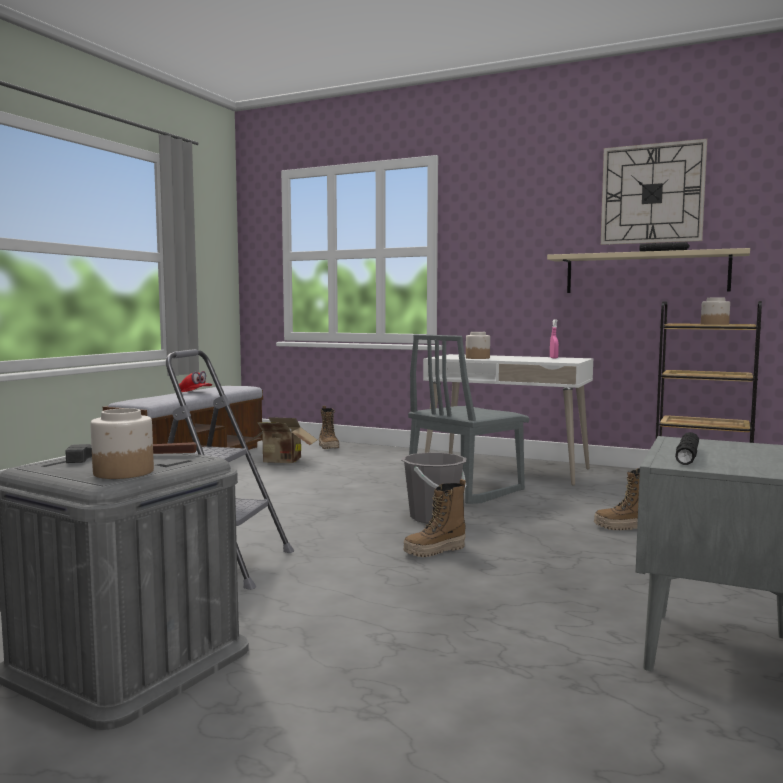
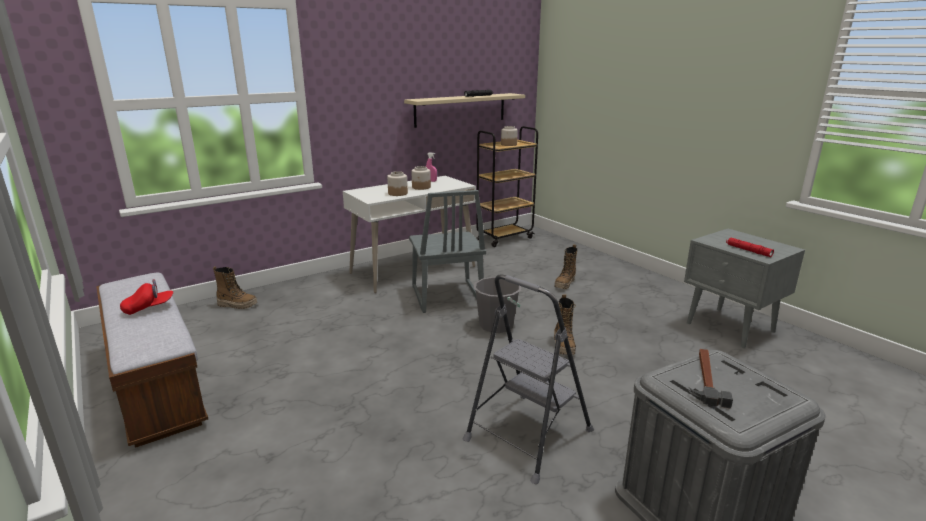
camera: 60 degrees left, 15 degrees up
(123, 472) = (769, 388): jar -> jar (421, 187)
(282, 462) = (255, 338): cardboard box -> none
(652, 194) = (462, 52): wall clock -> none
(687, 456) = (748, 250): black flashlight -> red flashlight

